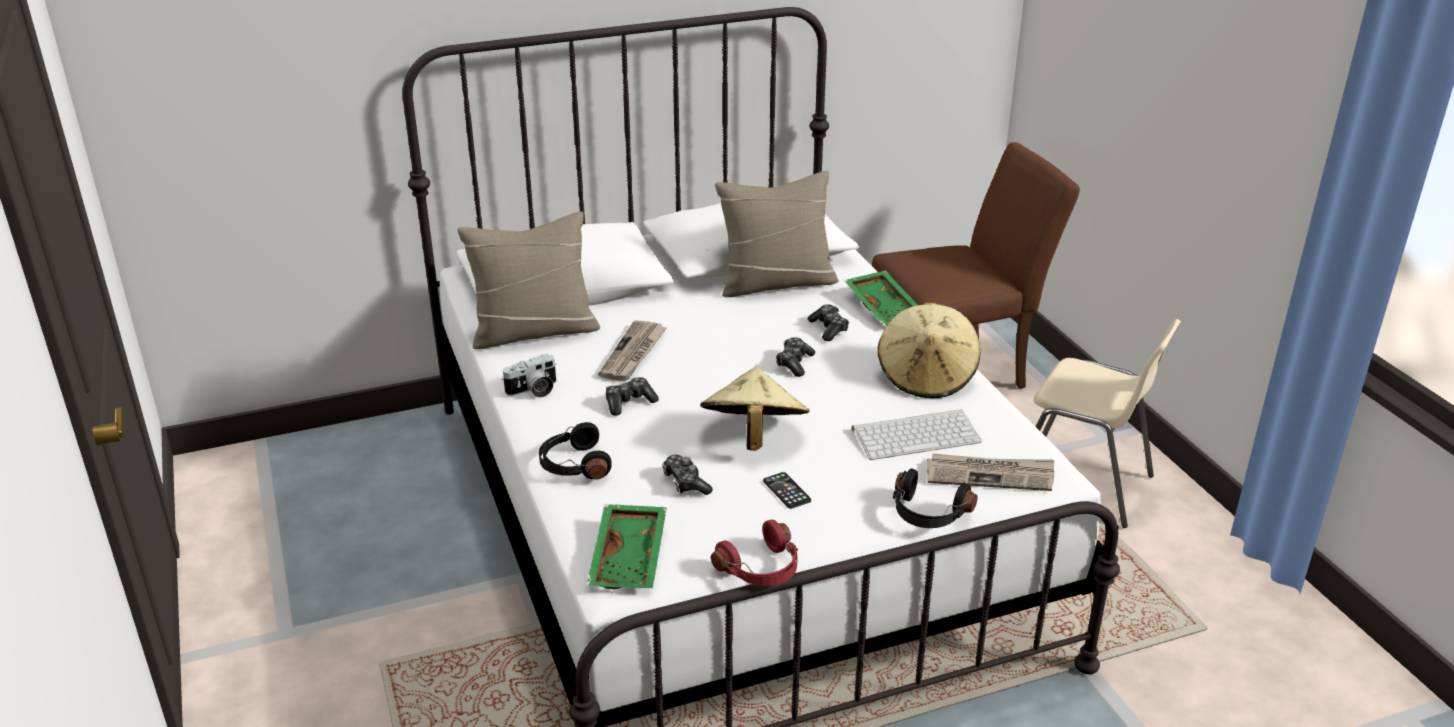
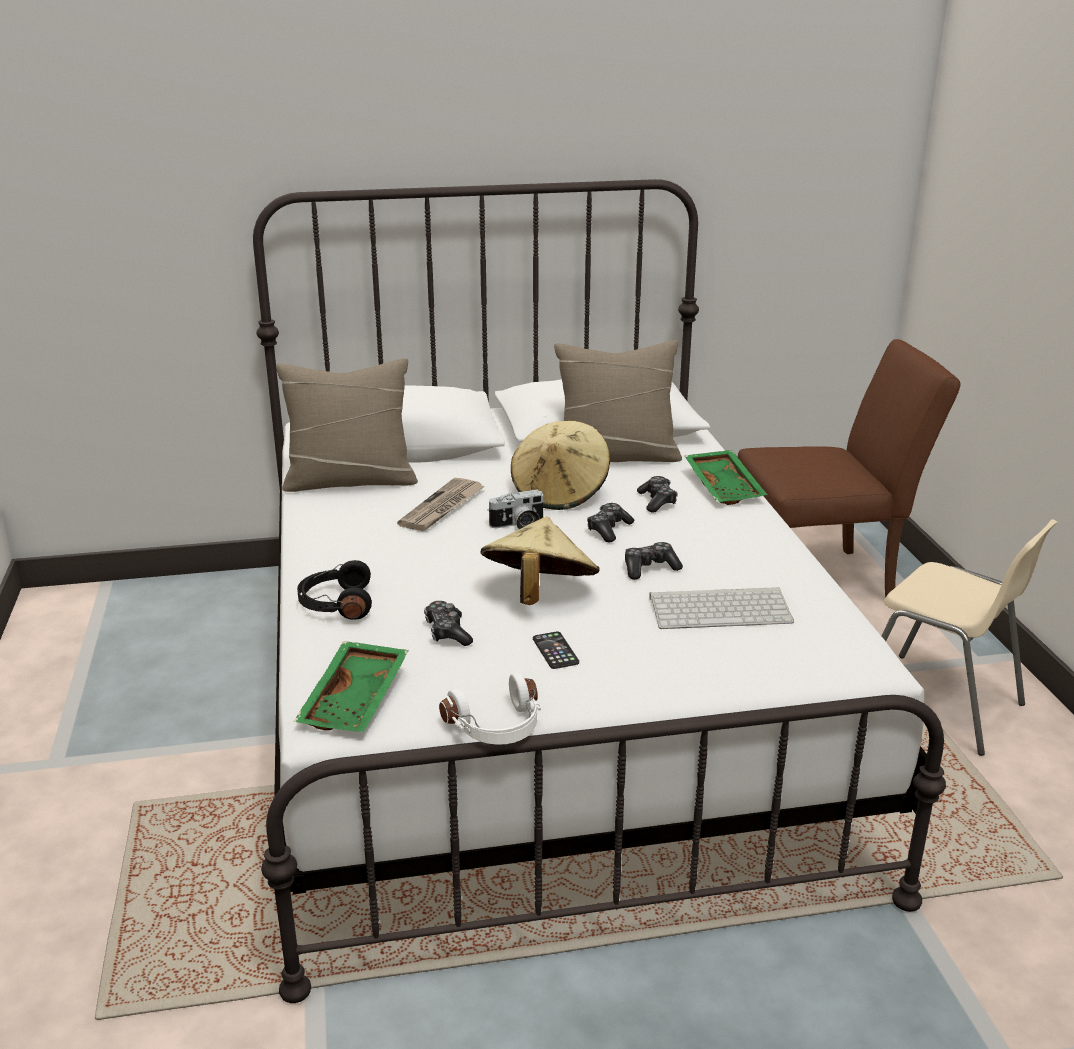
camera: 10 degrees right, 5 degrees down
(533, 390) = (326, 532): camera -> camera (518, 526)
(629, 402) = (419, 551): game controller -> game controller (649, 568)
(762, 570) = (497, 728): red headphones -> white headphones
(927, 377) = (750, 554): beige hat -> beige hat (560, 493)
(928, 514) = (708, 690): black headphones -> none
(990, 475) = (794, 657): newspaper -> none

